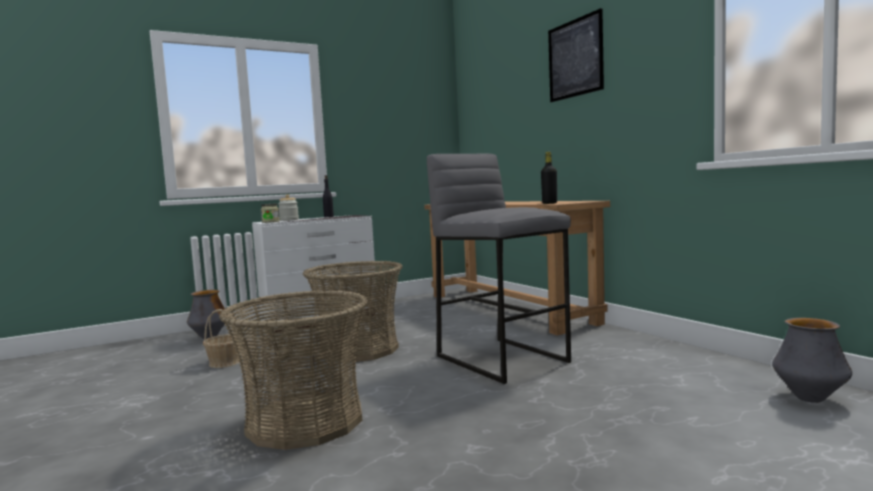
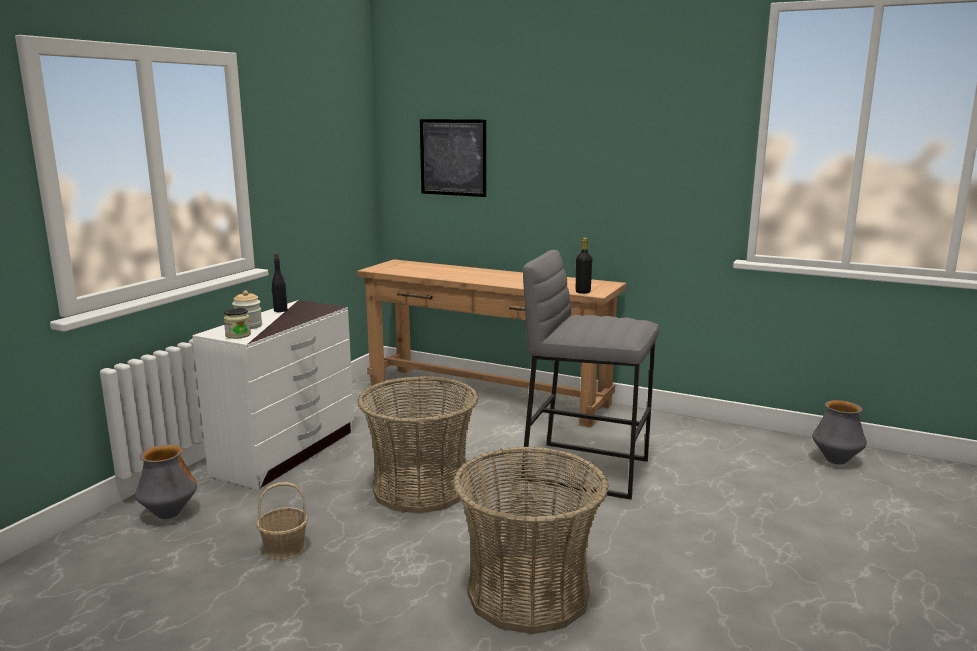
camera: 35 degrees left, 10 degrees up
(575, 58) = (587, 123): picture -> picture (453, 157)

